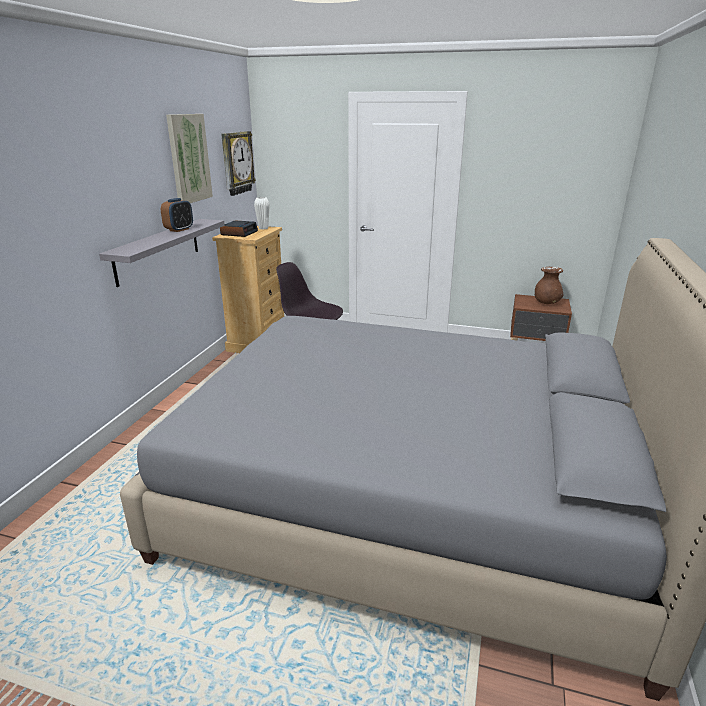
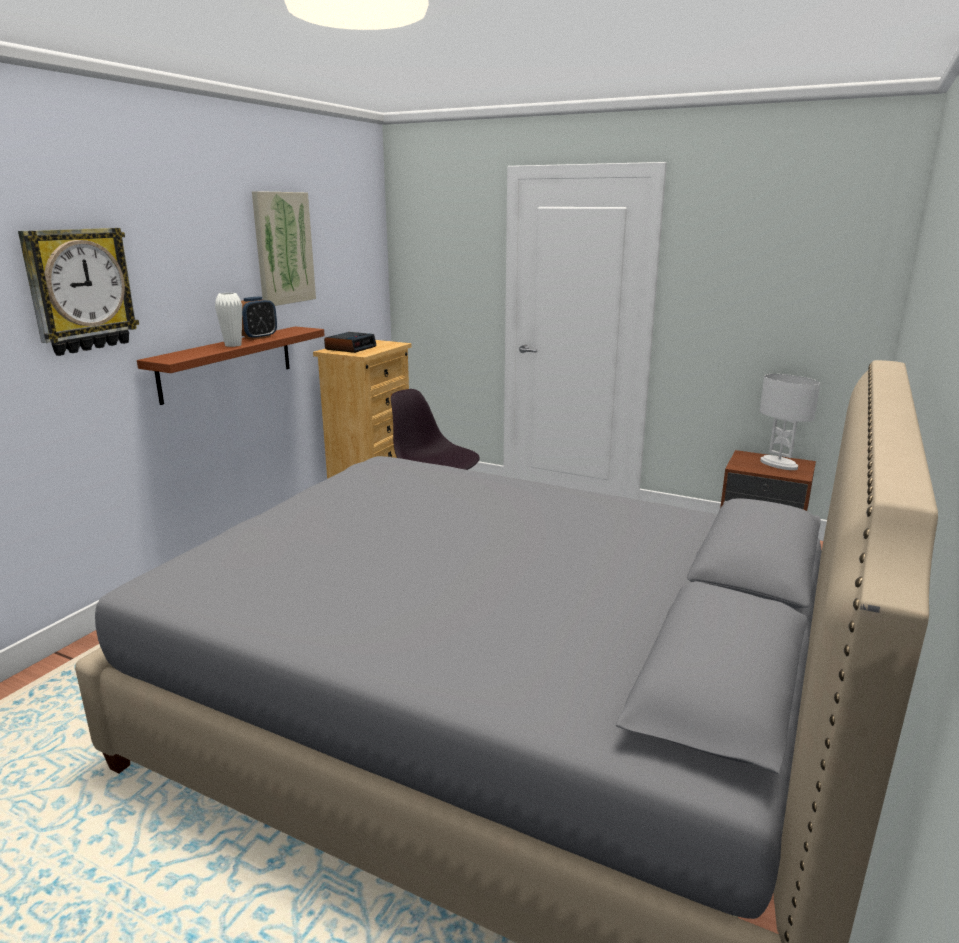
camera: 10 degrees right, 5 degrees down
(158, 250) = (227, 363): grey shelf -> brown shelf
(236, 163) = (358, 258): wall clock -> wall clock (80, 290)
(263, 228) = (386, 343): white vase -> white vase (233, 345)
(546, 303) = (778, 464): brown vase -> white table lamp

